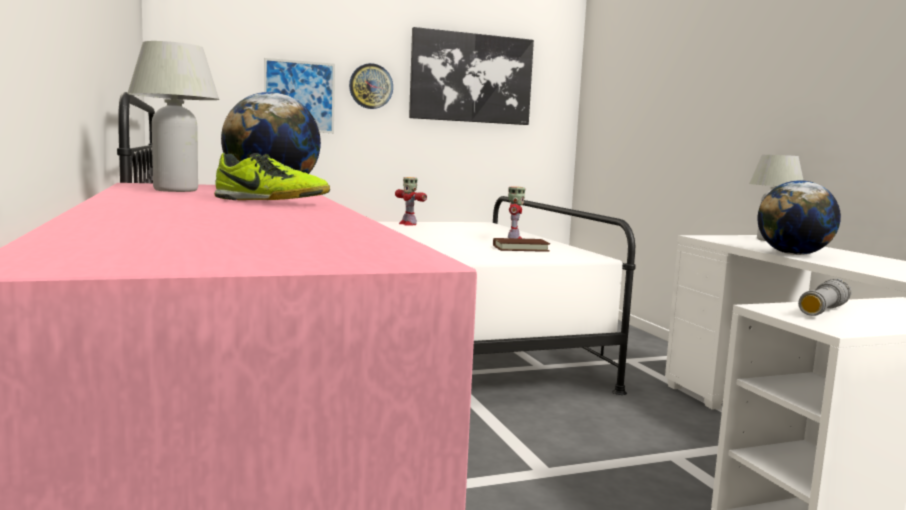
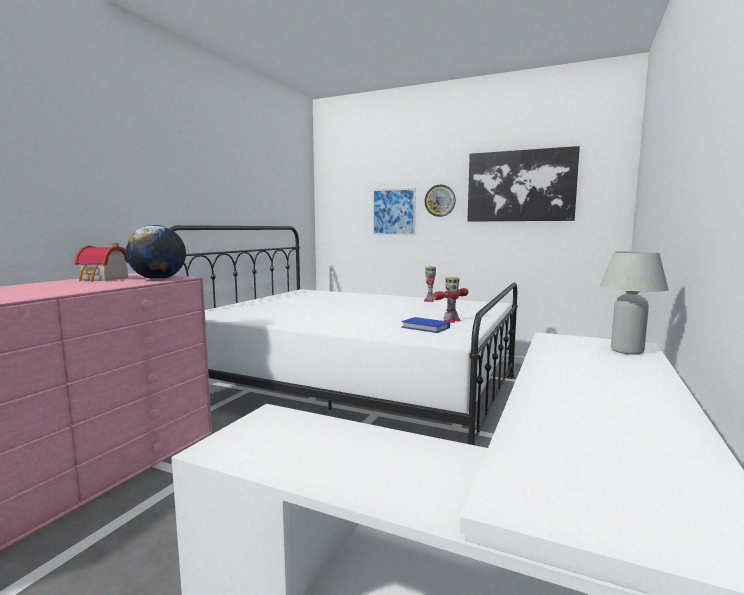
camera: 45 degrees right, 0 degrees up
(176, 190) = (103, 279): white table lamp -> toy house
(270, 202) = (66, 289): shoe -> none
(520, 248) = (425, 327): brown book -> blue book
(793, 254) = (550, 370): globe -> none
(822, 311) = (300, 431): grey flashlight -> none

